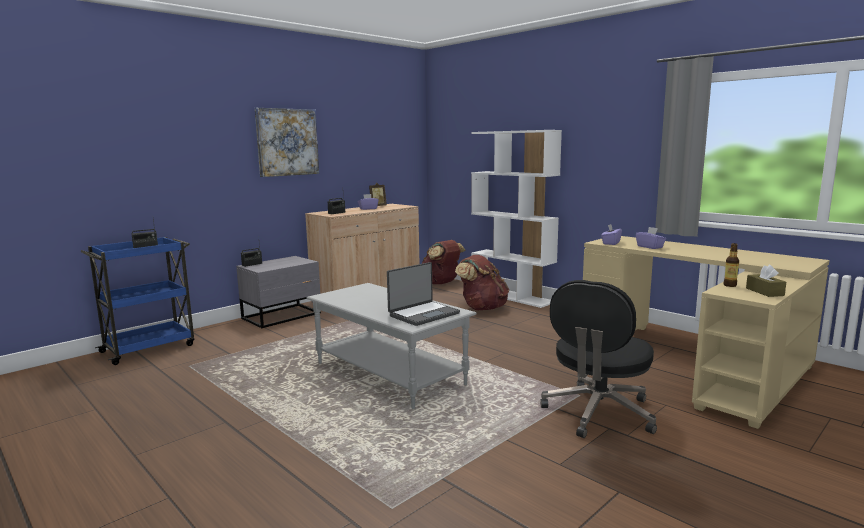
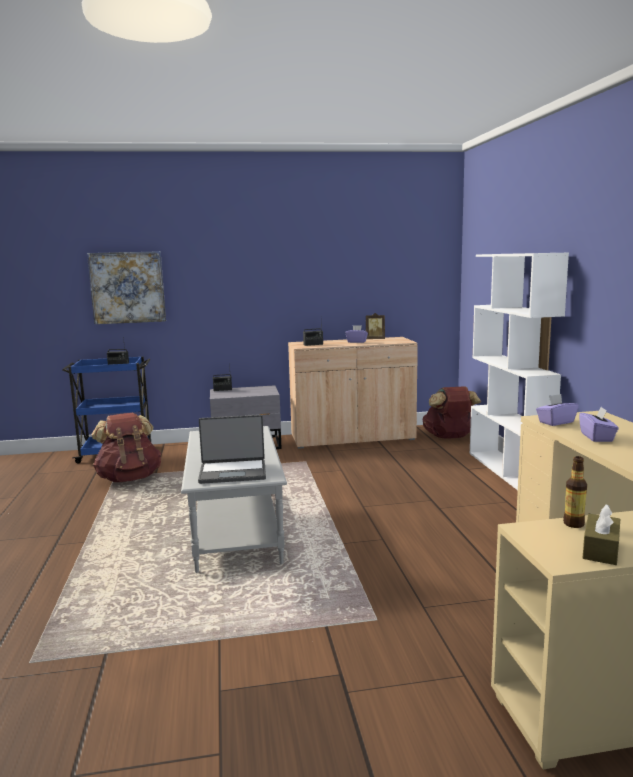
camera: 35 degrees right, 0 degrees up
(287, 142) = (272, 268): picture -> picture (127, 287)
(482, 308) = (447, 477): brown backpack -> brown backpack (129, 478)
(598, 413) = (360, 650): black office chair -> none

